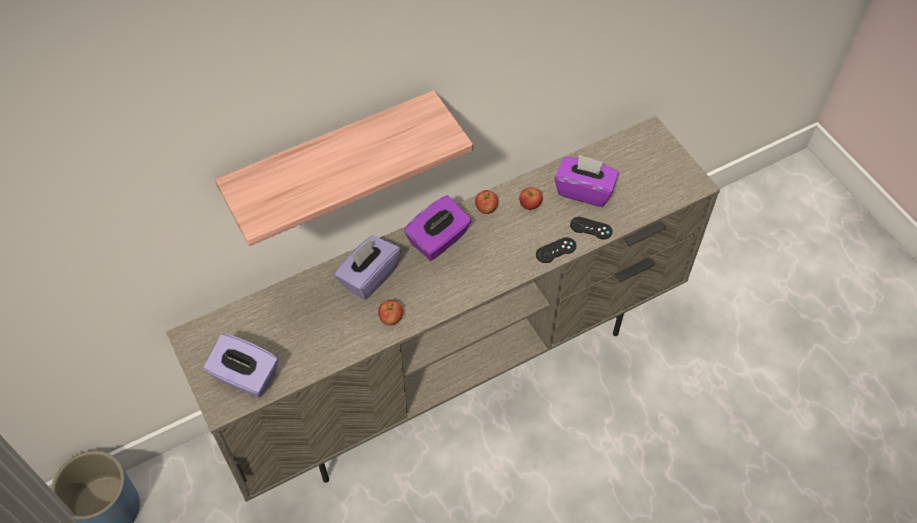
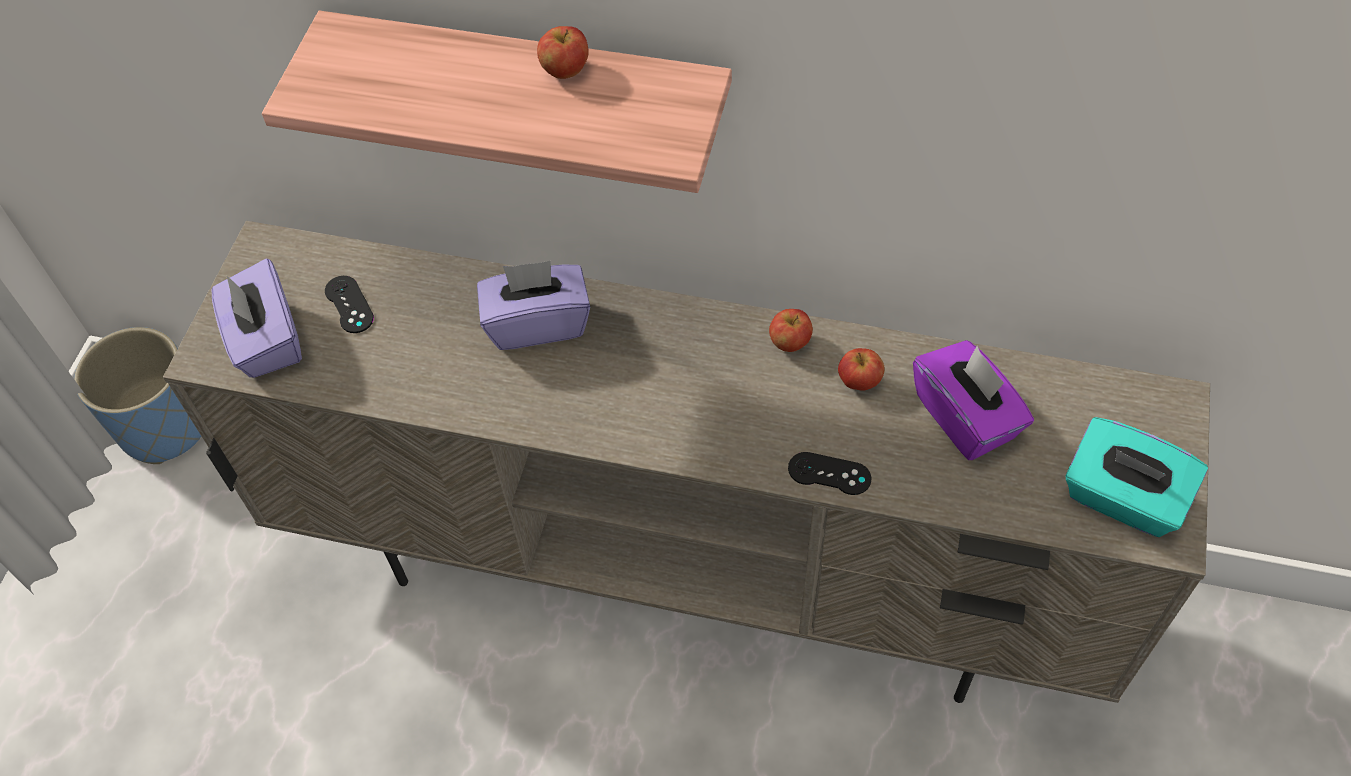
camera: 45 degrees right, 0 degrees up
(390, 319) = (506, 399): apple -> apple (565, 70)
(438, 240) = (678, 339): purple tissue box -> none
(591, 228) = (918, 480): black game controller -> black game controller (349, 304)
(668, 181) = (1122, 498): none -> turquoise tissue box

